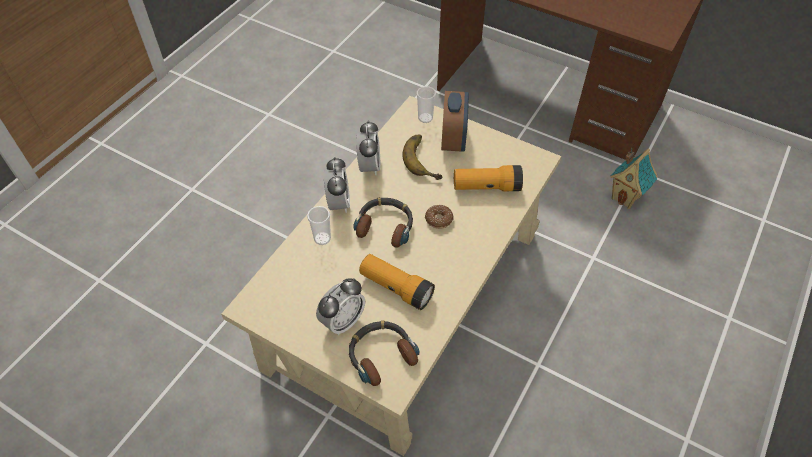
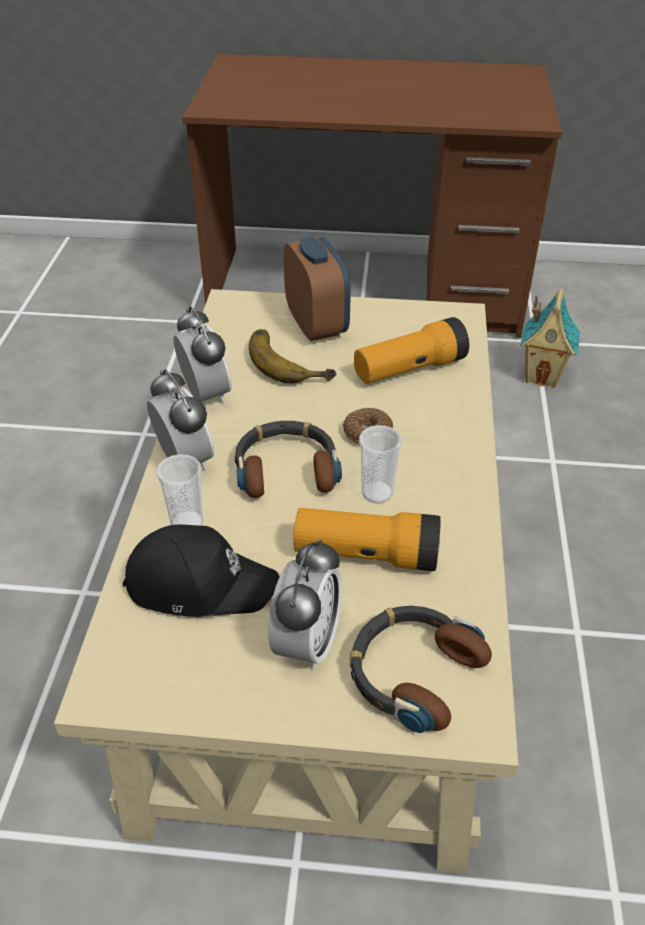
camera: 25 degrees left, 10 degrees down
(311, 272) = (199, 583): none -> black cap
(425, 118) = (255, 310): cup -> cup (377, 493)

